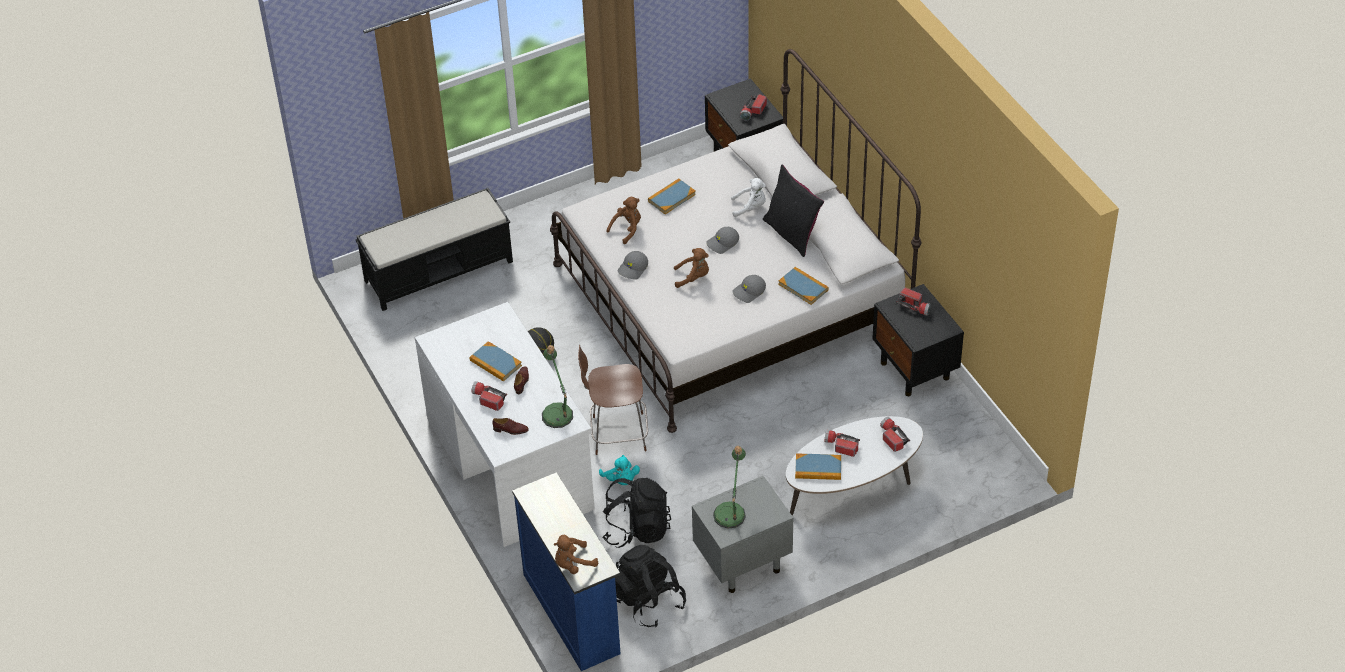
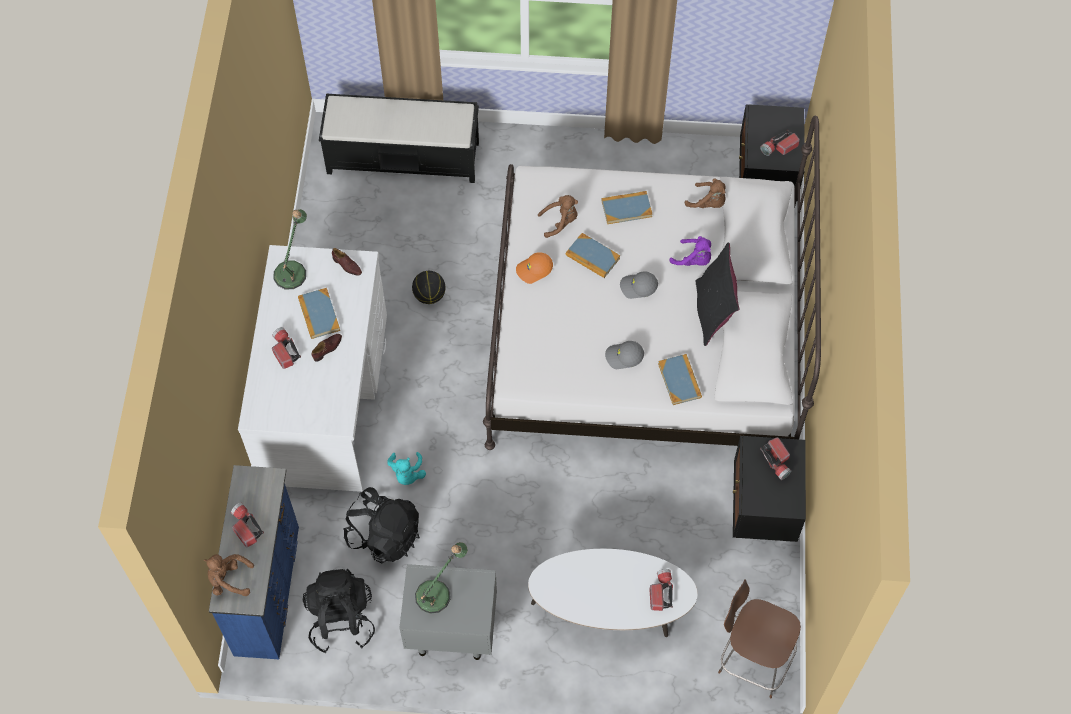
camera: 30 degrees right, 15 degrees up
(510, 430) = (280, 396): brown shoe -> brown shoe (347, 265)
(557, 411) = (335, 400): table lamp -> table lamp (293, 270)
(616, 434) = (437, 421): brown chair -> brown chair (753, 659)
(633, 269) = (534, 270): grey cap -> orange cap
(693, 277) = (583, 311): brown plush toy -> brown plush toy (708, 203)
(750, 207) = (694, 260): white plush toy -> purple plush toy
(818, 468) = (566, 585): book -> book (592, 257)
(840, 446) = (605, 572): flashlight -> flashlight (245, 527)

